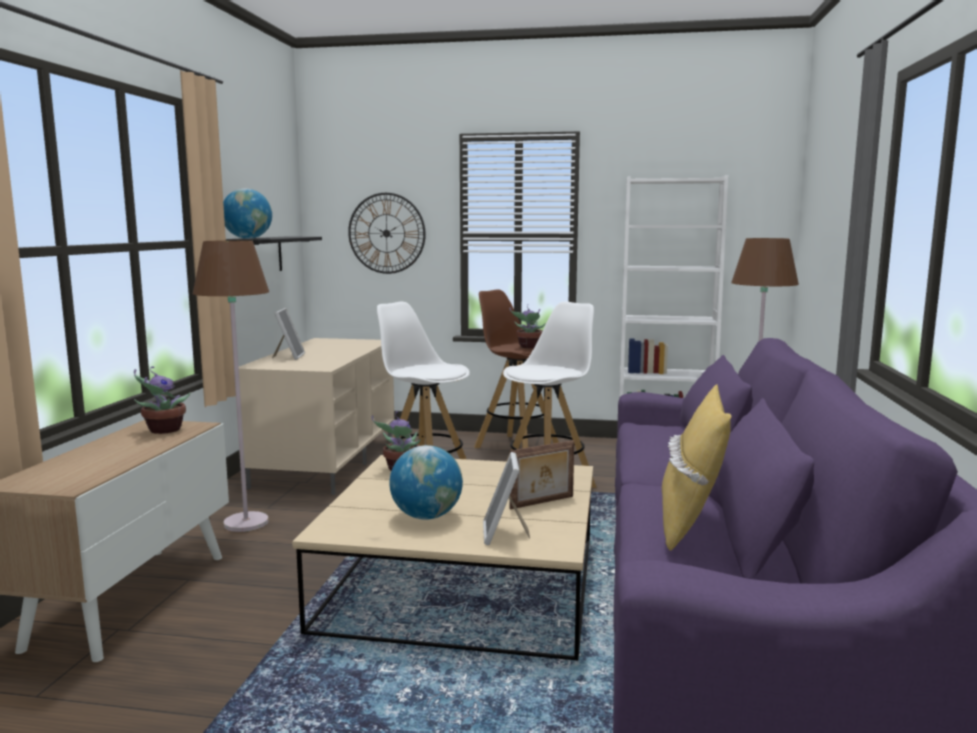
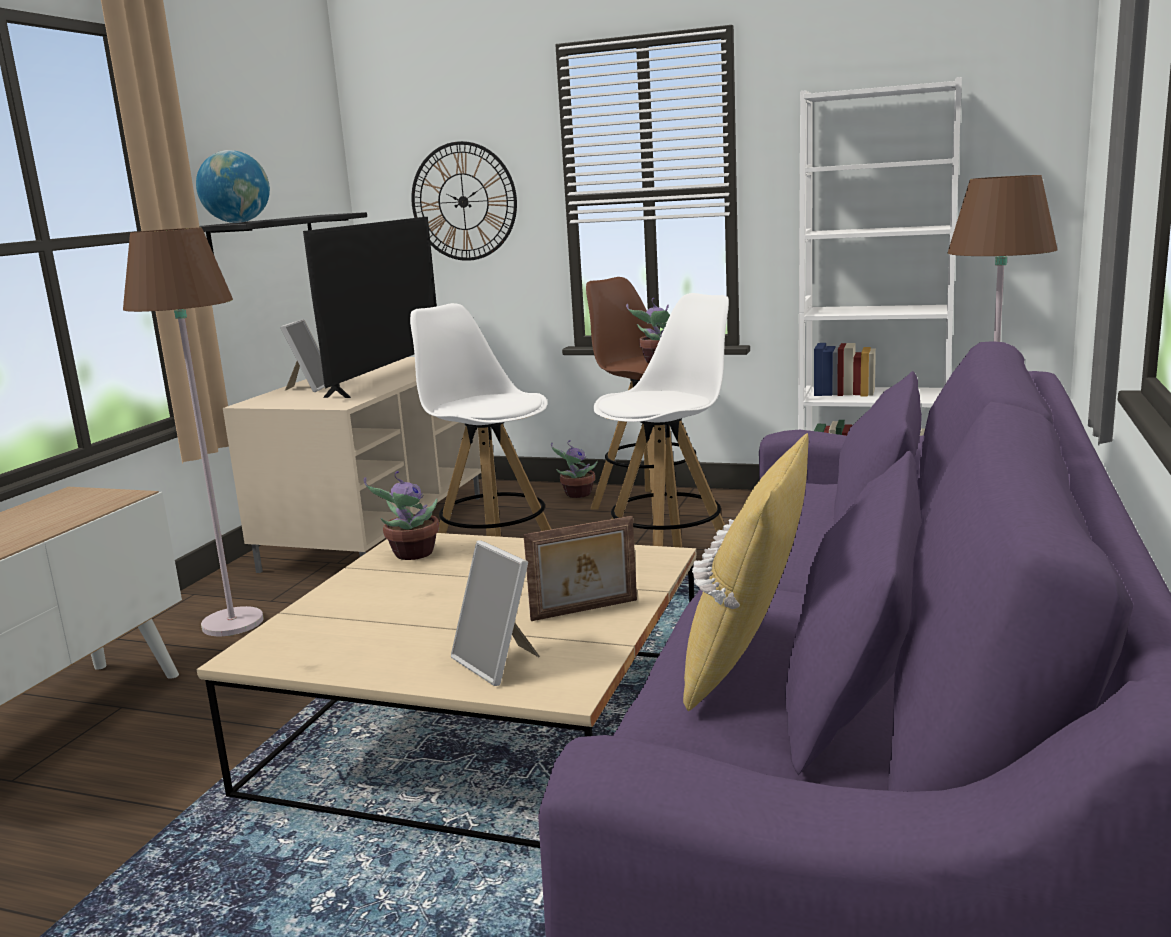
camera: 10 degrees right, 5 degrees up
(163, 430) = (74, 504): potted plant -> potted plant (576, 495)
(341, 351) = (387, 377): none -> television
(426, 516) = (403, 632): globe -> none
(504, 534) = (499, 663): picture frame -> picture frame turned 45 degrees counterclockwise

